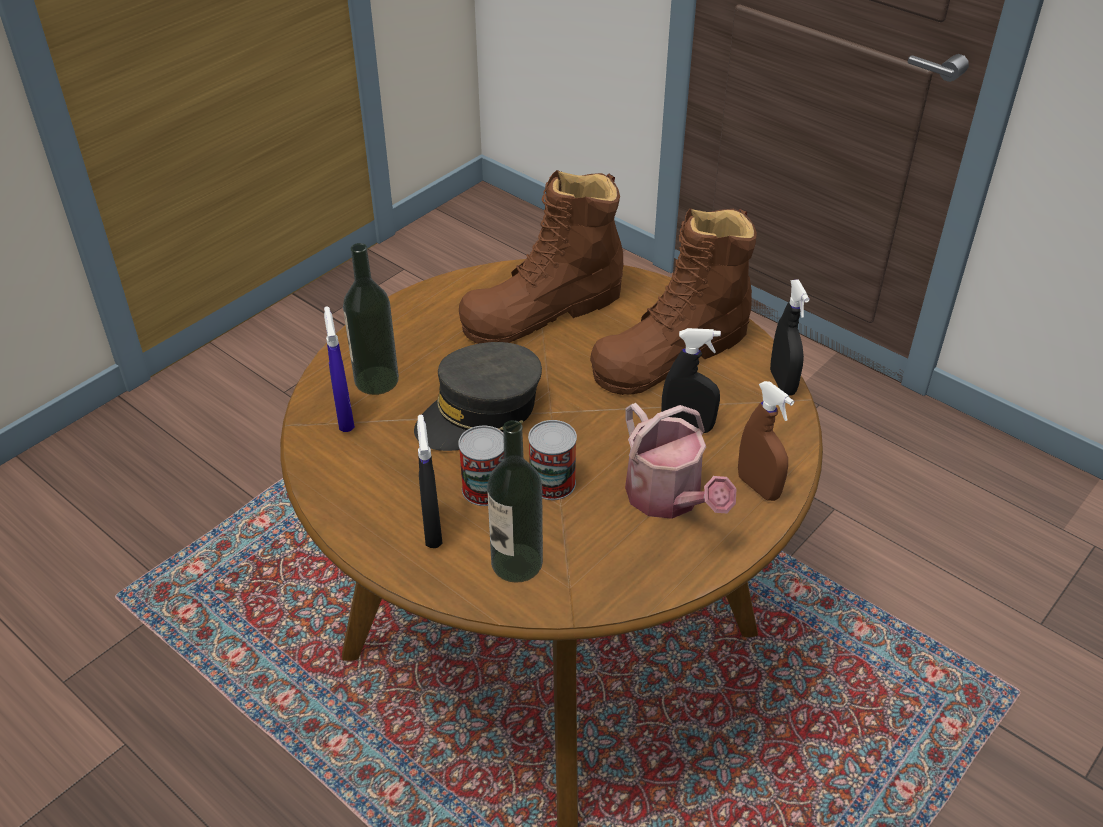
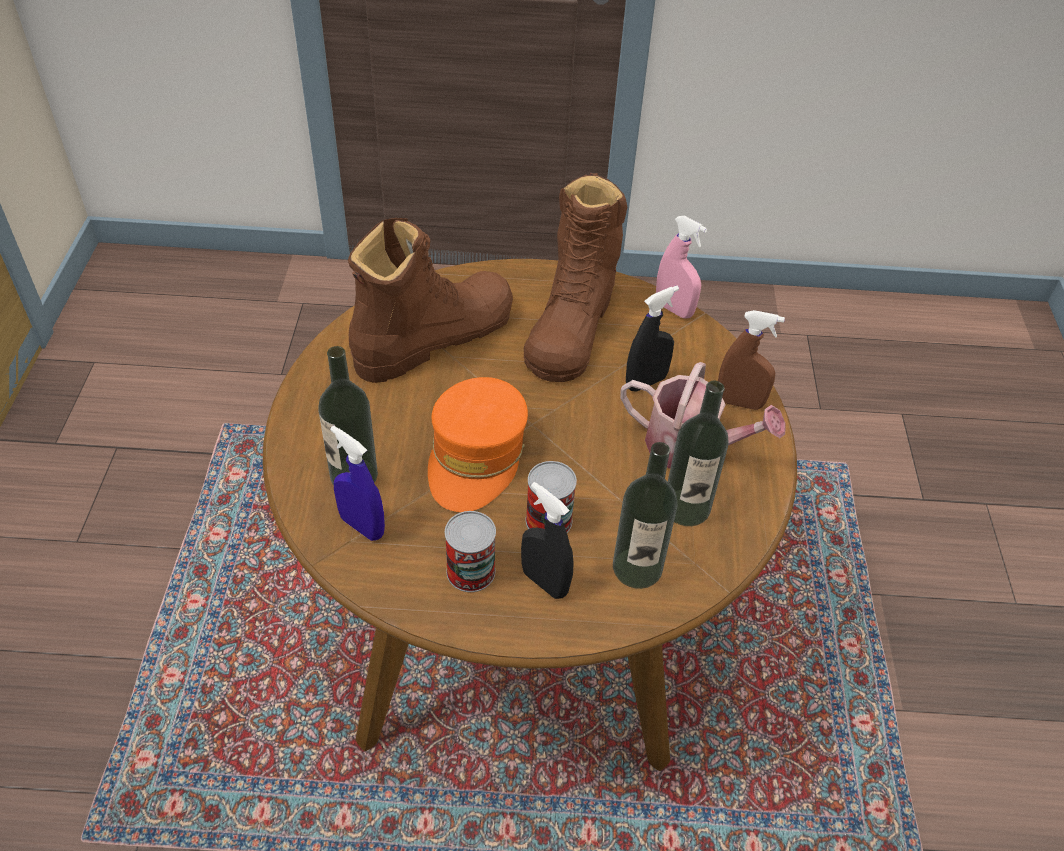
camera: 40 degrees left, 5 degrees up
(480, 413) = (476, 456): grey cap -> orange cap
(543, 310) = (433, 337): brown boot -> brown boot turned 150 degrees counterclockwise
(552, 483) = (595, 484): can -> can (470, 571)
(611, 542) = (686, 507): none -> bottle
(782, 383) = (674, 309): black spray bottle -> pink spray bottle

